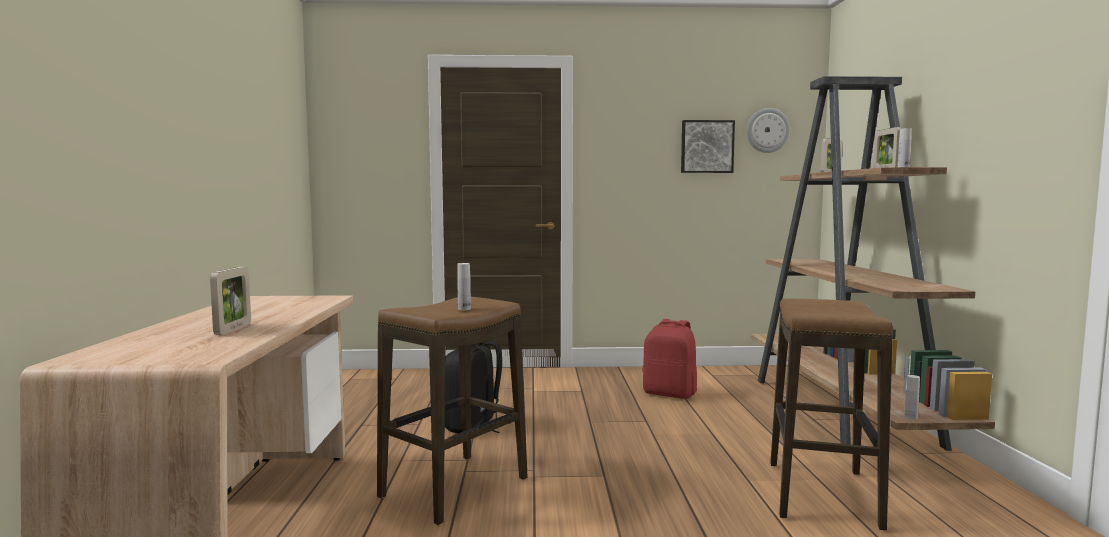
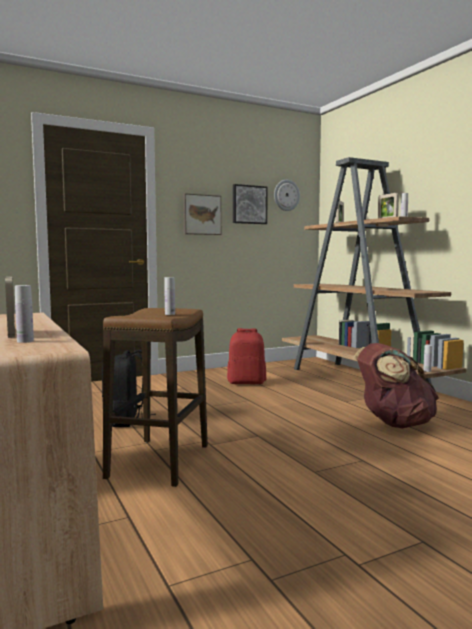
camera: 25 degrees left, 0 degrees up
(214, 342) = (25, 341): none -> white bottle
(635, 163) = (201, 214): none -> picture
(821, 494) = (393, 424): stool -> brown backpack

